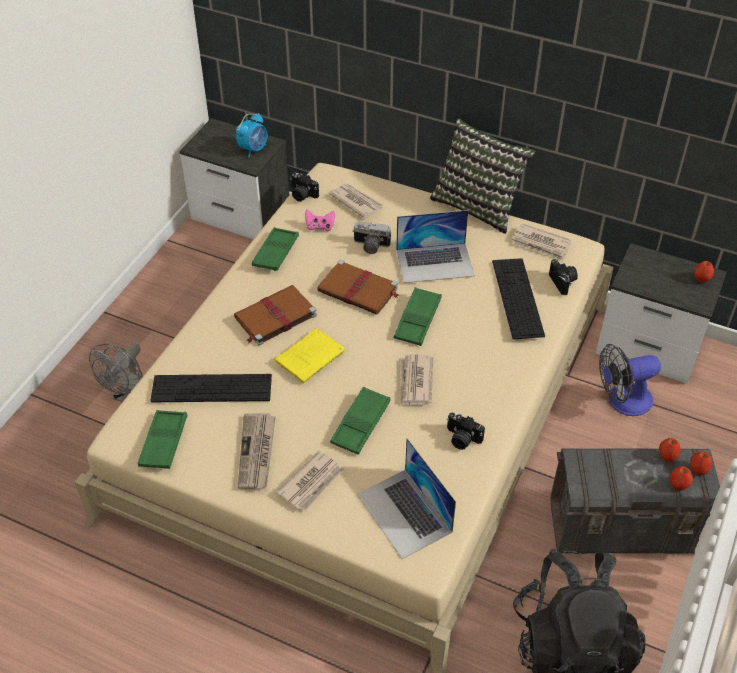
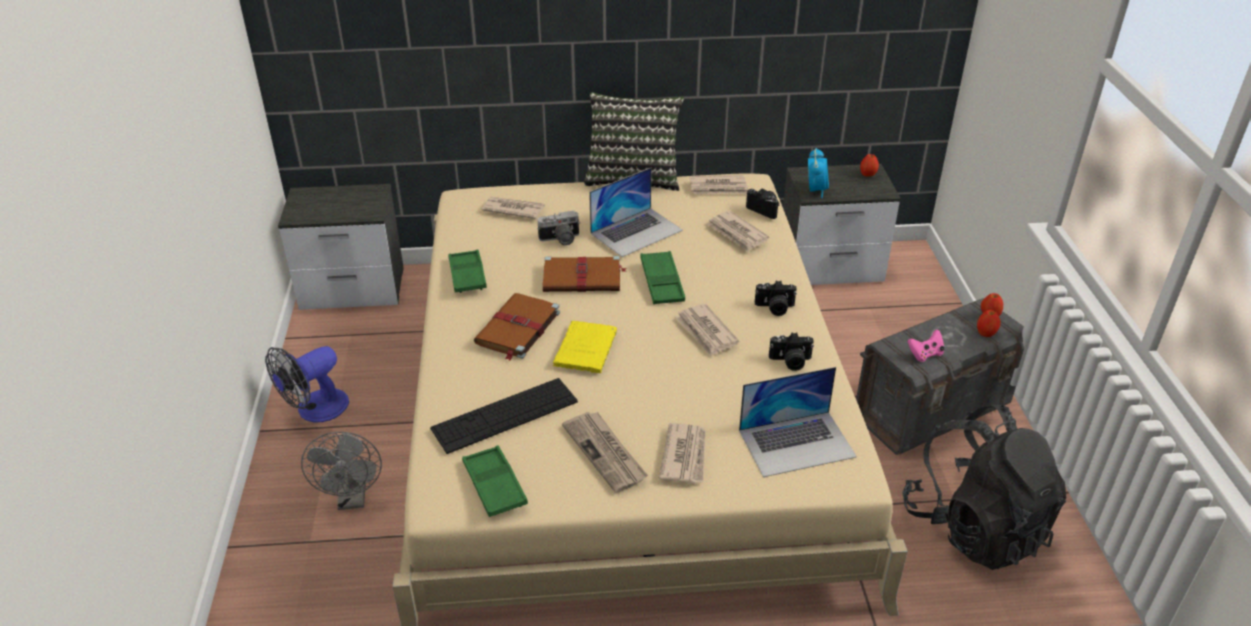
camera: 30 degrees left, 10 degrees down
(253, 149) = (362, 200): alarm clock -> alarm clock (816, 190)
(302, 195) = (452, 220): camera -> camera (774, 308)
(320, 227) = (494, 240): pink game controller -> pink game controller (925, 354)
(360, 424) = (687, 386): green tray -> none
(404, 513) = (797, 443): laptop -> laptop turned 45 degrees counterclockwise
(517, 298) = (737, 233): keyboard -> newspaper
(622, 401) = (844, 314): fan -> fan (315, 410)
(667, 456) = (957, 315): apple -> none

